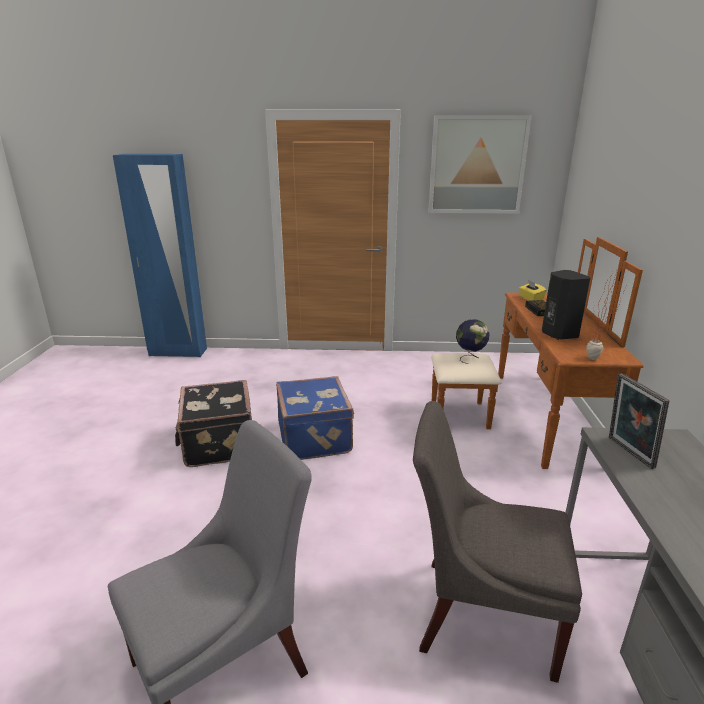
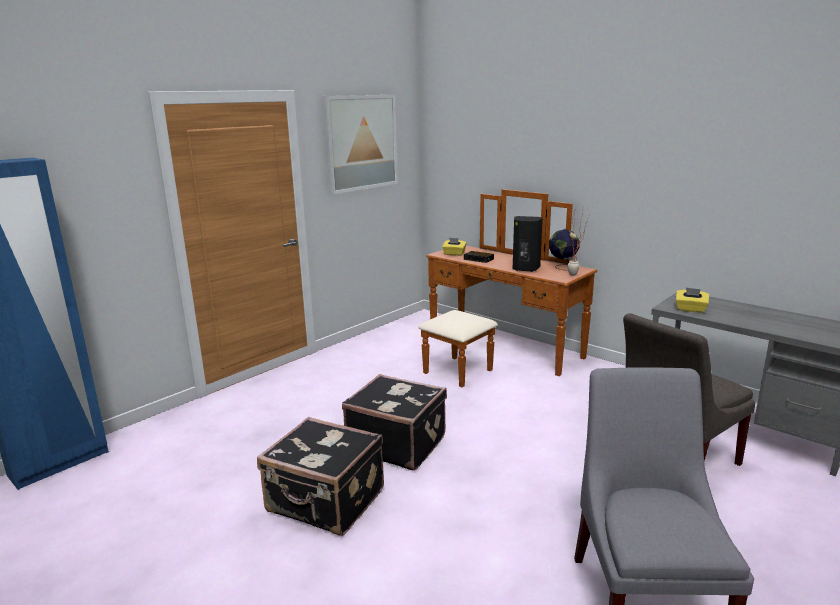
camera: 50 degrees left, 5 degrees down
(315, 437) = (397, 443): blue suitcase -> black suitcase
(470, 358) = (456, 315): globe -> globe (562, 266)
(628, 452) = (690, 309): picture frame -> yellow tissue box

